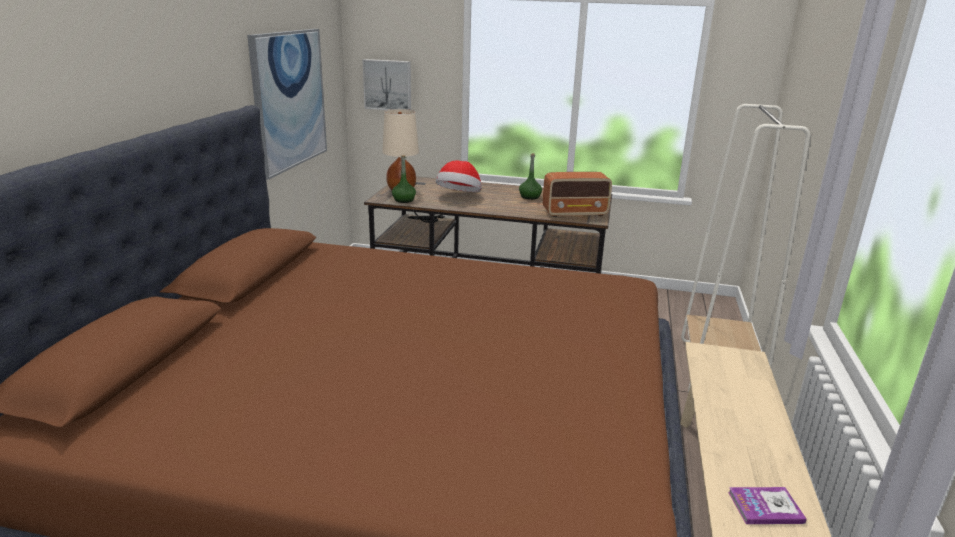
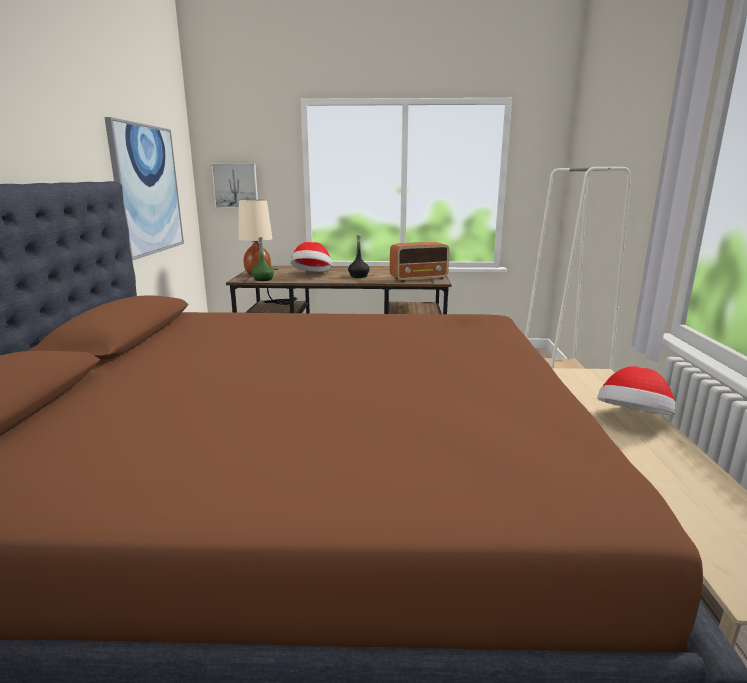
camera: 10 degrees left, 5 degrees down
(509, 203) = (359, 276): none -> black bottle
(530, 197) = (374, 272): green bottle -> none
(751, 422) = (632, 420): none -> hat
(765, 507) = (687, 484): book -> none

